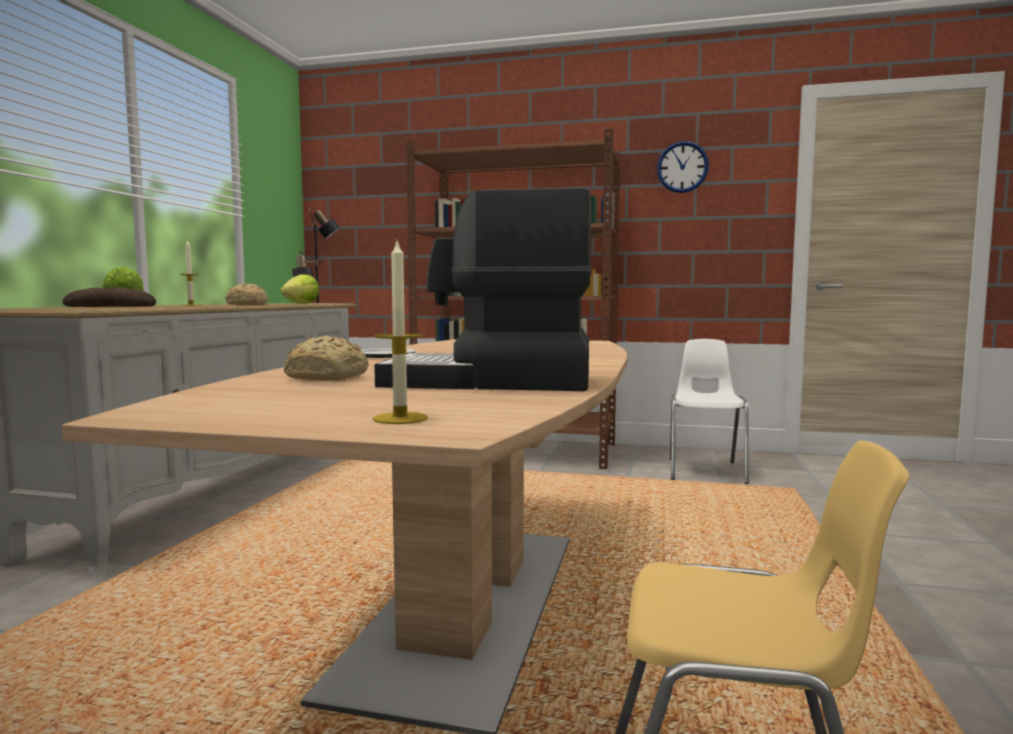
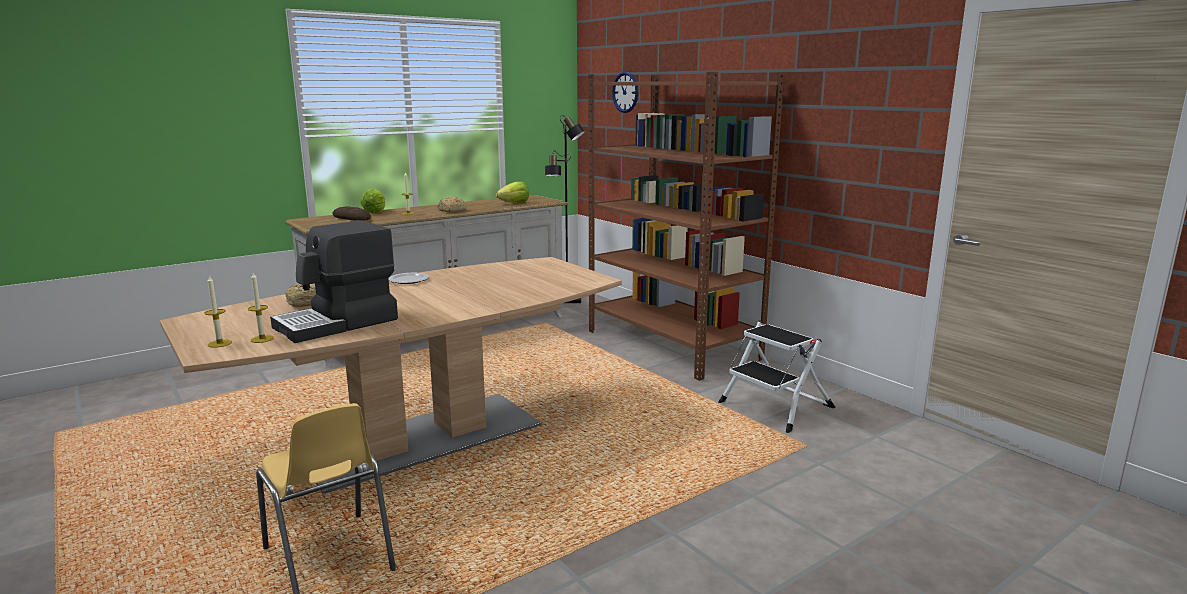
camera: 40 degrees right, 10 degrees up
(455, 404) = (262, 339): none -> candle
(491, 381) = (338, 323): coffee machine -> coffee machine turned 90 degrees counterclockwise
(682, 167) = (839, 89): wall clock -> wall clock (625, 92)
(705, 470) = (776, 406): white chair -> step ladder

